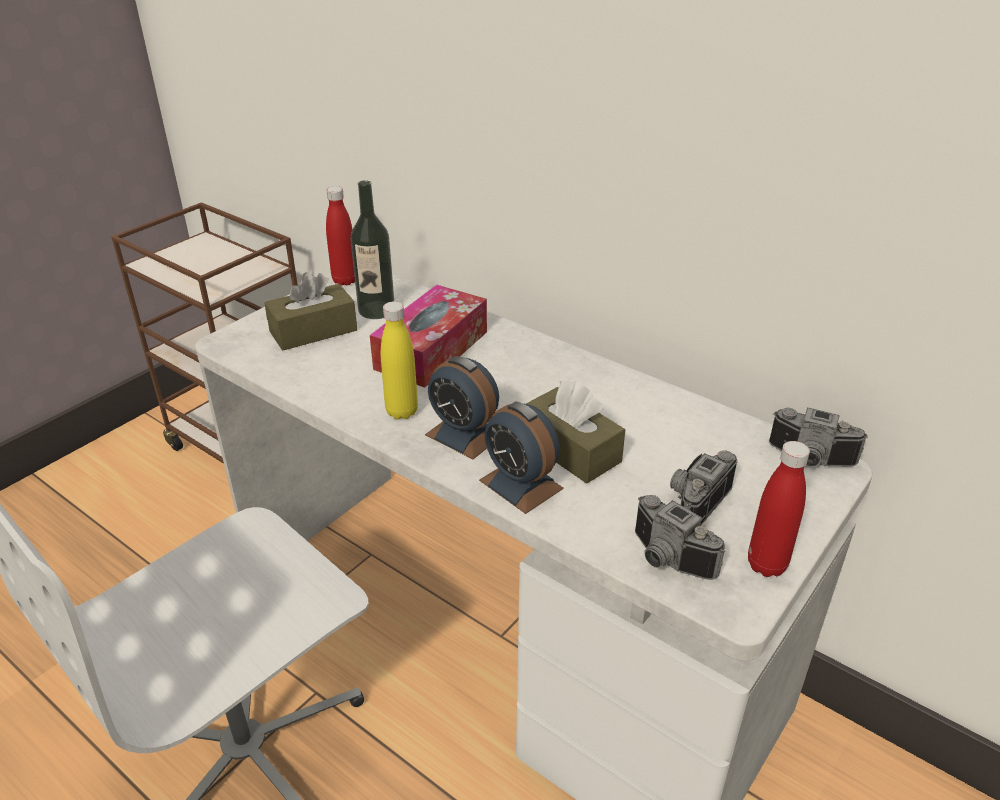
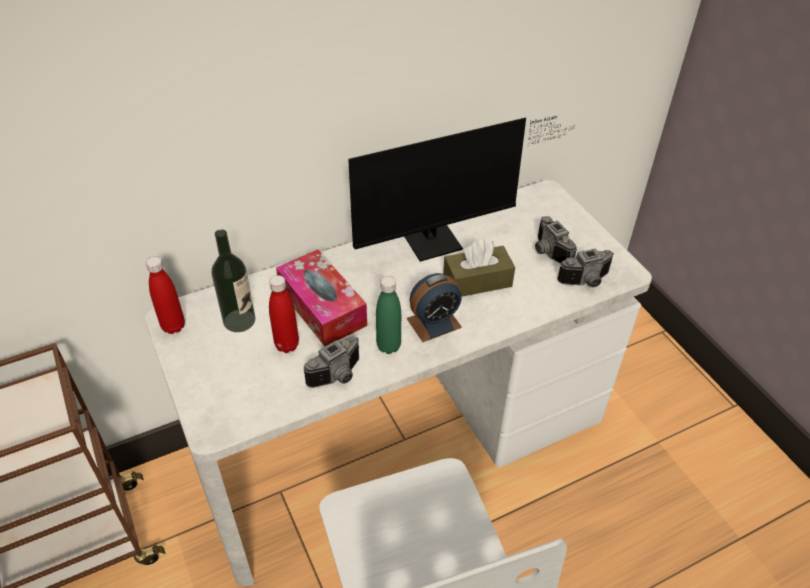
camera: 65 degrees left, 10 degrees up
(313, 331) = (241, 367): brown tissue box -> none
(402, 412) = (388, 346): yellow bottle -> green bottle
(521, 484) = (497, 314): alarm clock -> none
(621, 398) = (441, 240): none -> monitor
(766, 565) = (605, 249): red bottle -> red bottle (287, 345)
(809, 460) = (537, 197): camera -> camera (338, 376)

